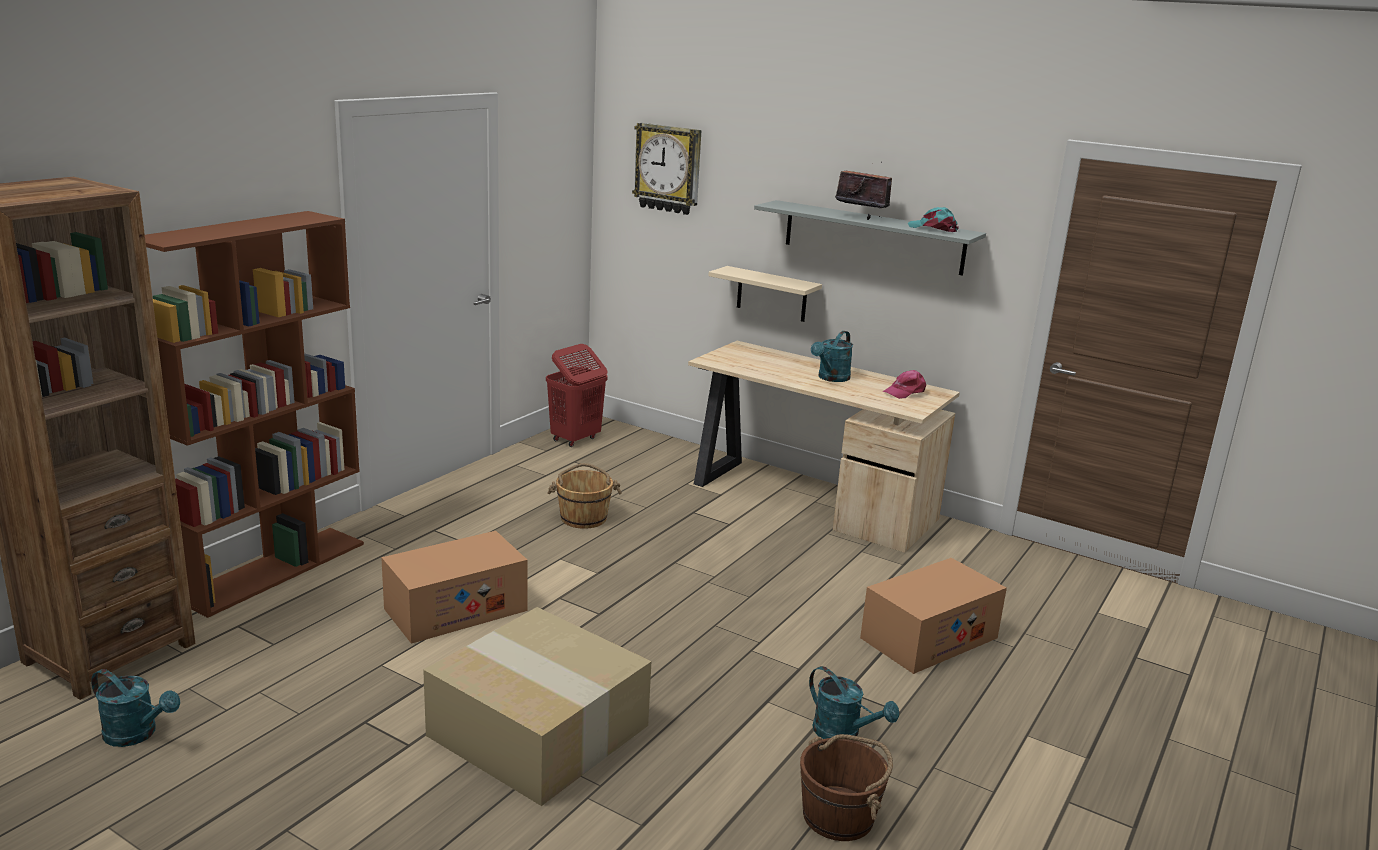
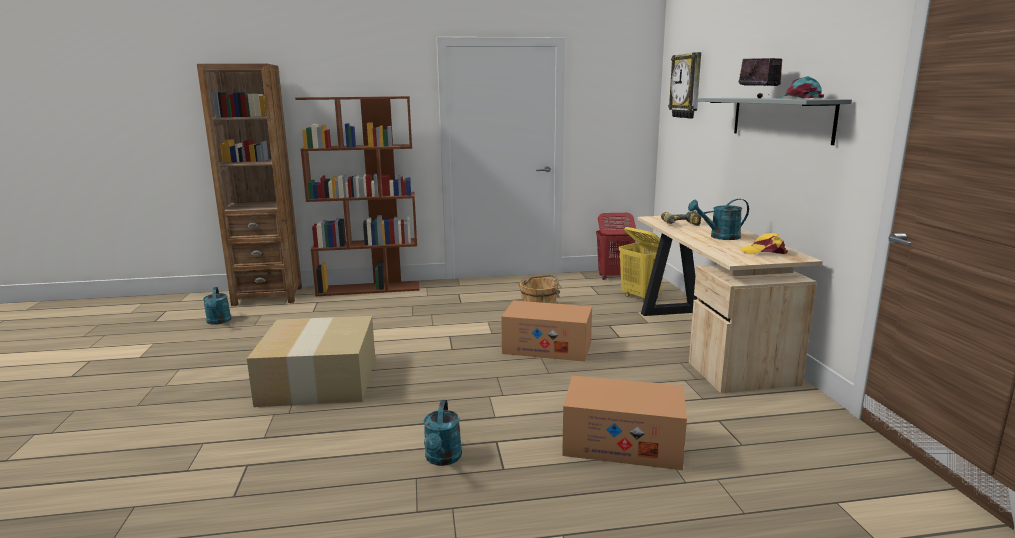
camera: 50 degrees right, 5 degrees down
(455, 609) = (397, 324): cardboard box -> cardboard box (547, 347)
(655, 461) = (640, 297): none -> yellow laundry basket
(761, 367) = (681, 225): none -> power drill
(772, 294) = (726, 176): beige shelf -> none
(839, 816) = (344, 493): brown bucket -> none
(905, 392) = (764, 252): pink cap -> yellow cap

